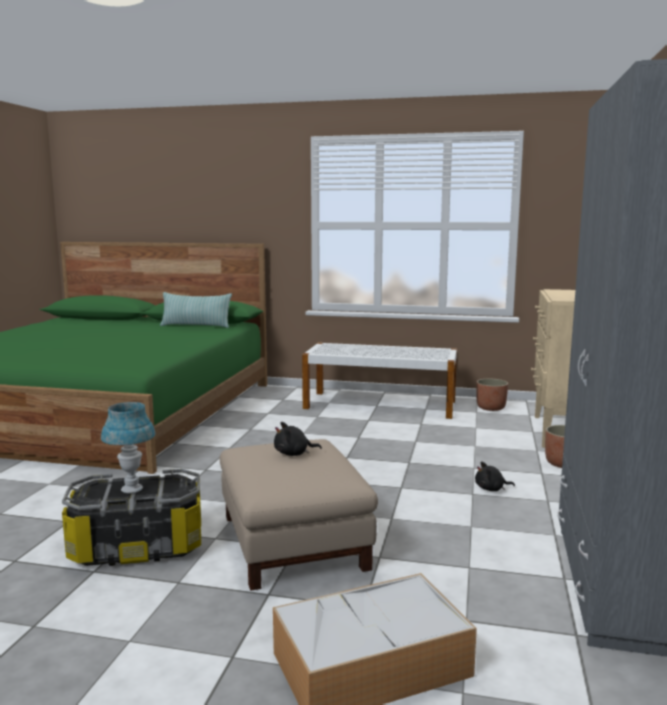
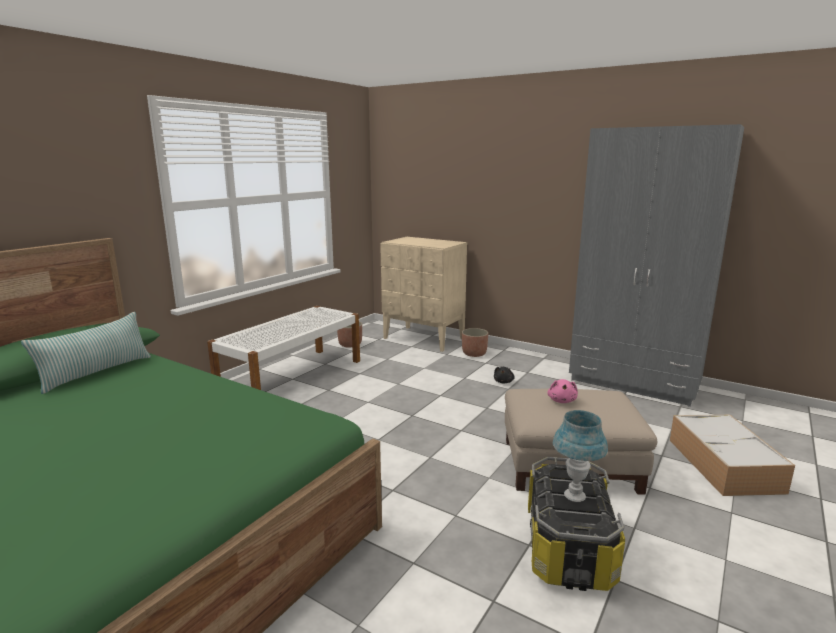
camera: 70 degrees left, 5 degrees up
(294, 454) = (562, 400): black plush toy -> pink plush toy

